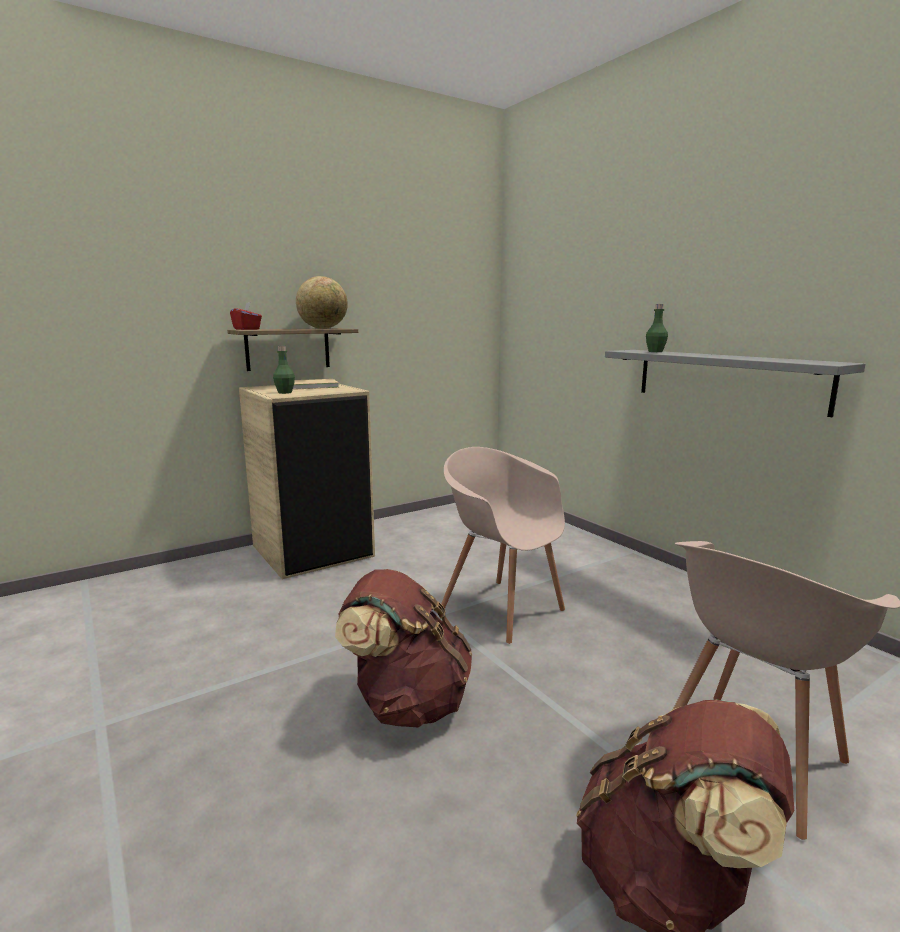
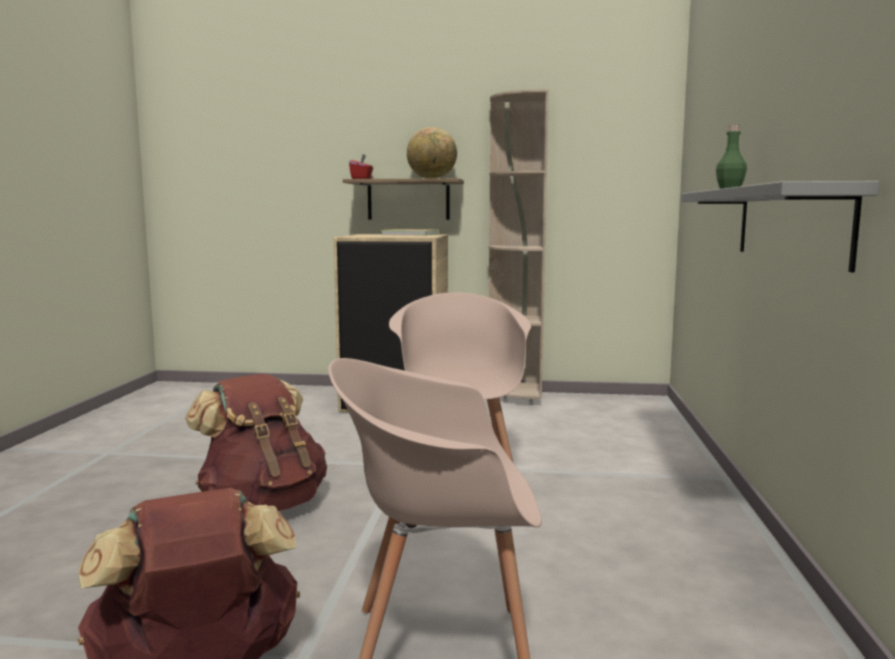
camera: 40 degrees right, 5 degrees down
(285, 392) = (365, 235): green bottle -> none
(404, 522) = (515, 398): none -> beige bookcase

